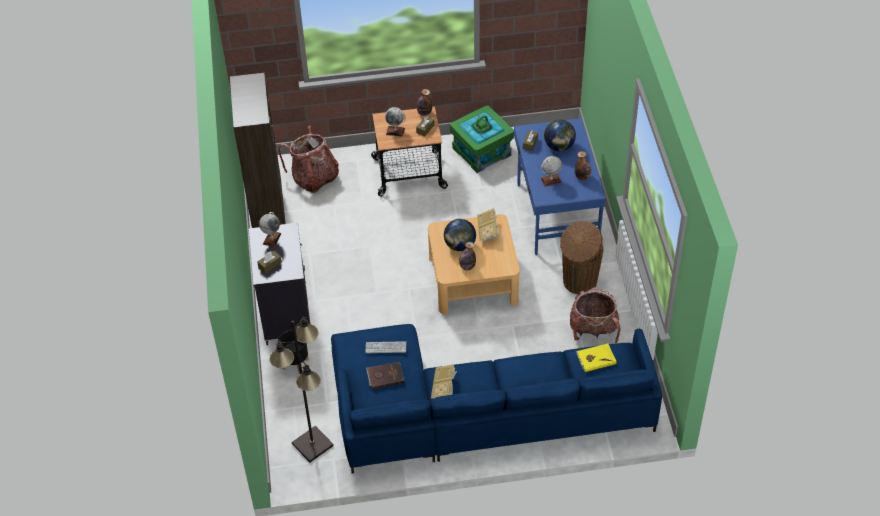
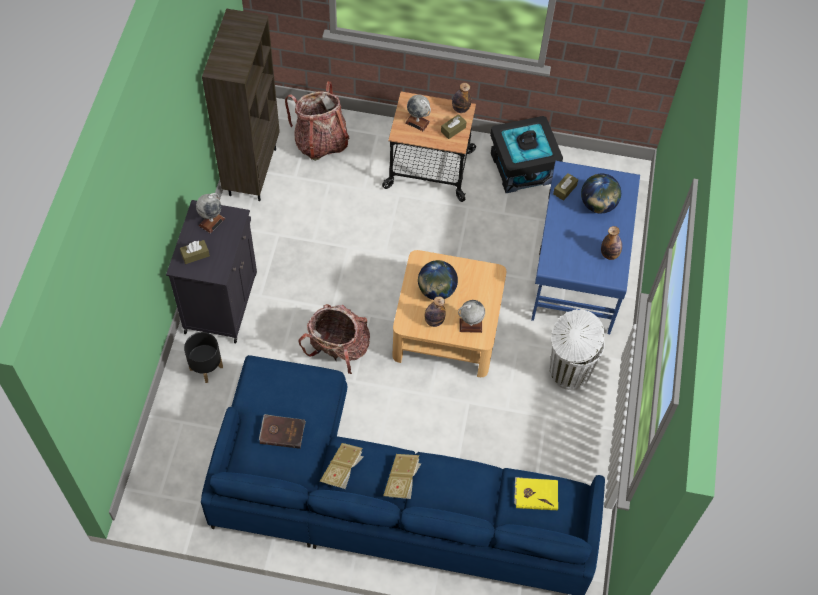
camera: 15 degrees right, 10 degrees up
(313, 444) = (184, 477): black floor lamp -> none
(386, 347) = (298, 395): keyboard -> none
(481, 151) = (522, 167): green storage box -> black storage box
(488, 231) = (477, 282): book -> book (402, 481)
(551, 180) = (570, 246): globe -> globe (470, 325)
(579, 282) = (568, 372): brown trash can -> white trash can
(593, 330) = (559, 441): backpack -> backpack (338, 349)

